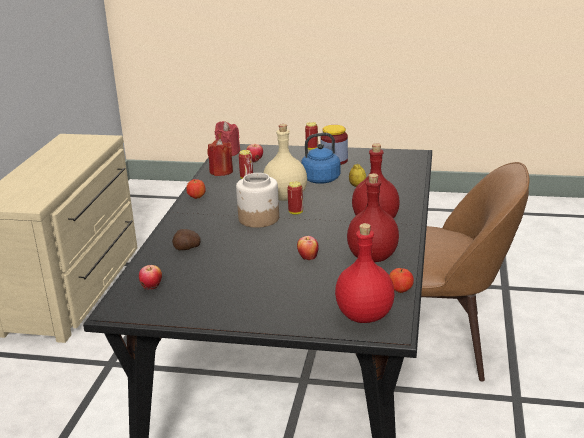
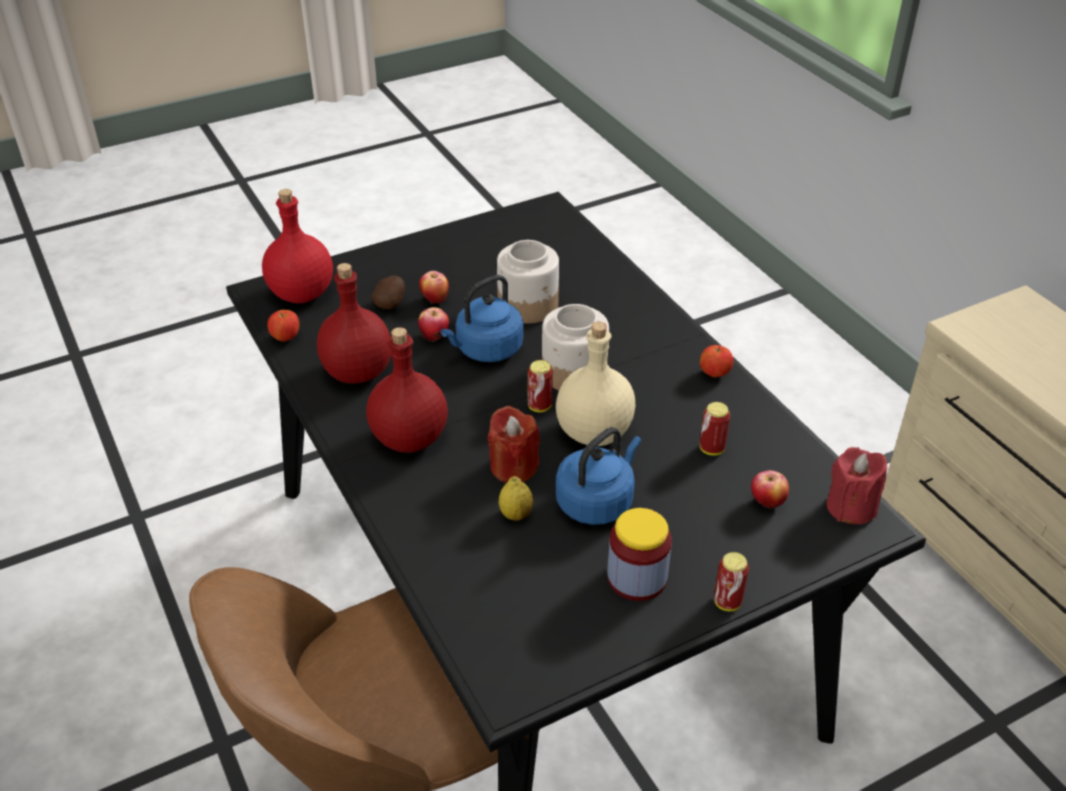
camera: 140 degrees right, 15 degrees up
(152, 288) = (550, 237): apple -> apple (435, 300)
(187, 249) = (590, 292): potato -> potato (391, 303)
(221, 171) = (775, 447): red candle -> red candle (513, 467)
(232, 254) = (528, 306): none -> jar
(288, 242) = (486, 350): none -> blue kettle

